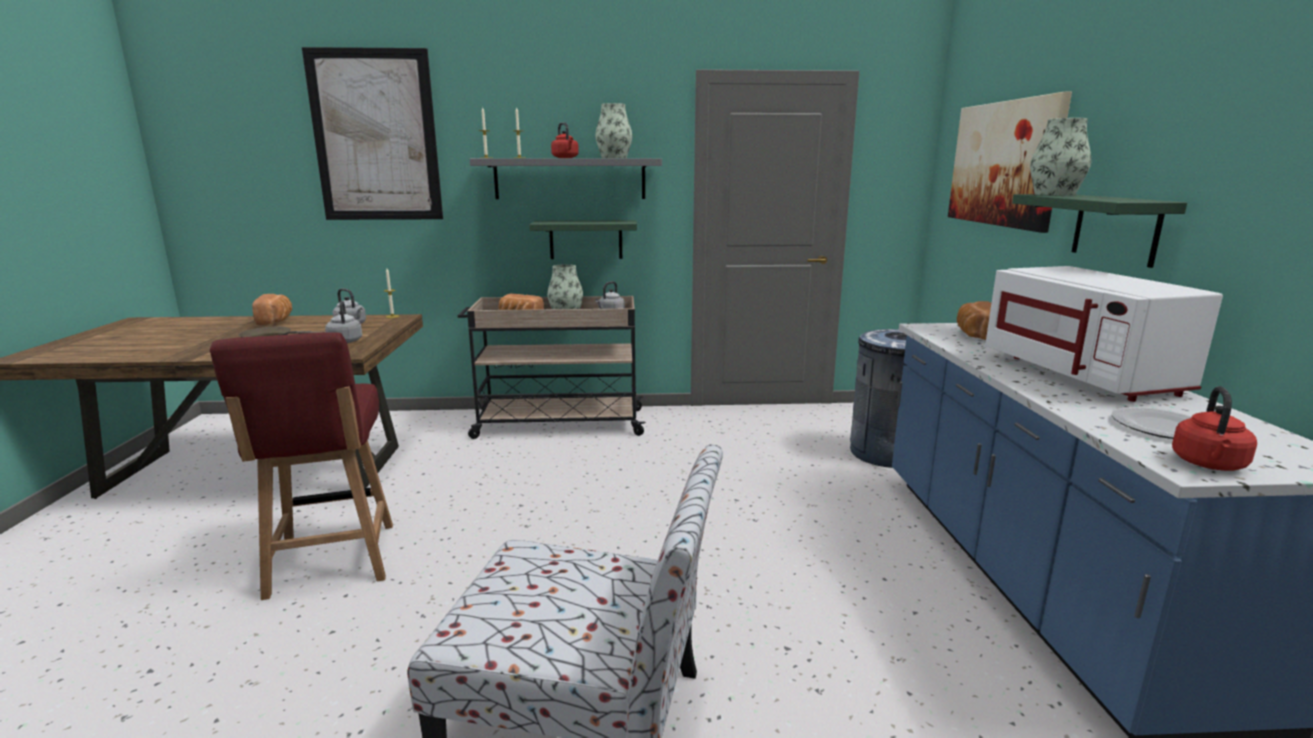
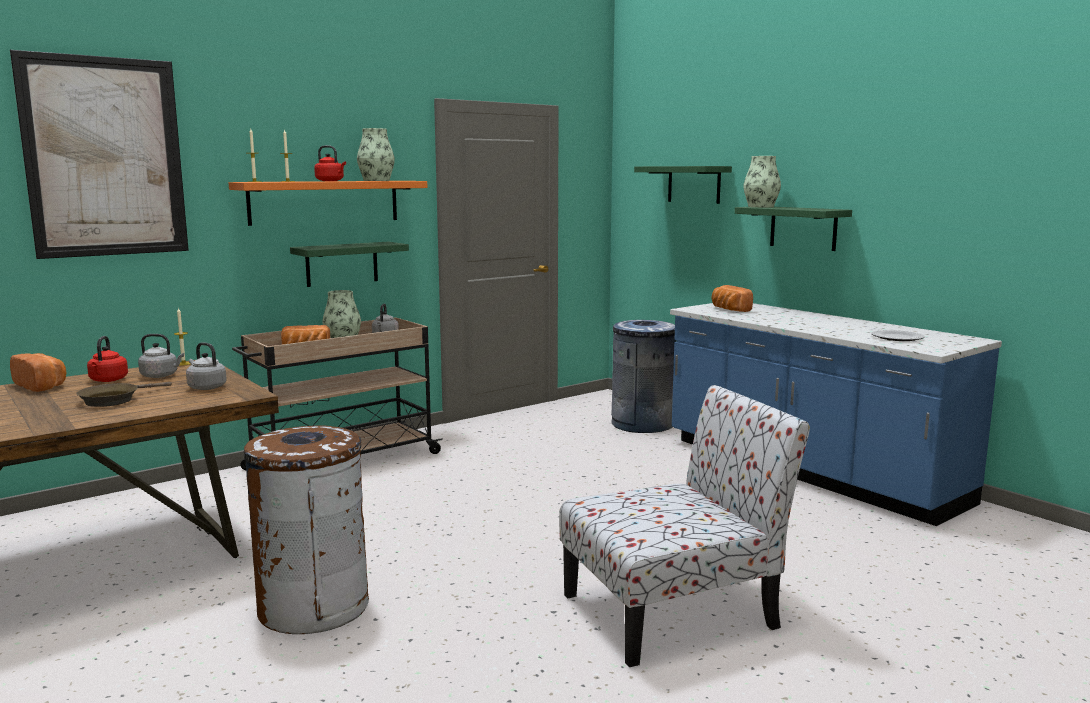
camera: 35 degrees left, 5 degrees down
(331, 561) = (314, 606): red chair -> brown trash can
(570, 179) = (325, 202): grey shelf -> orange shelf
(1003, 164) = (694, 184): picture -> green shelf
(1082, 375) = (822, 322): white microwave -> none
(1208, 465) = (938, 347): red kettle -> red kettle (108, 380)

